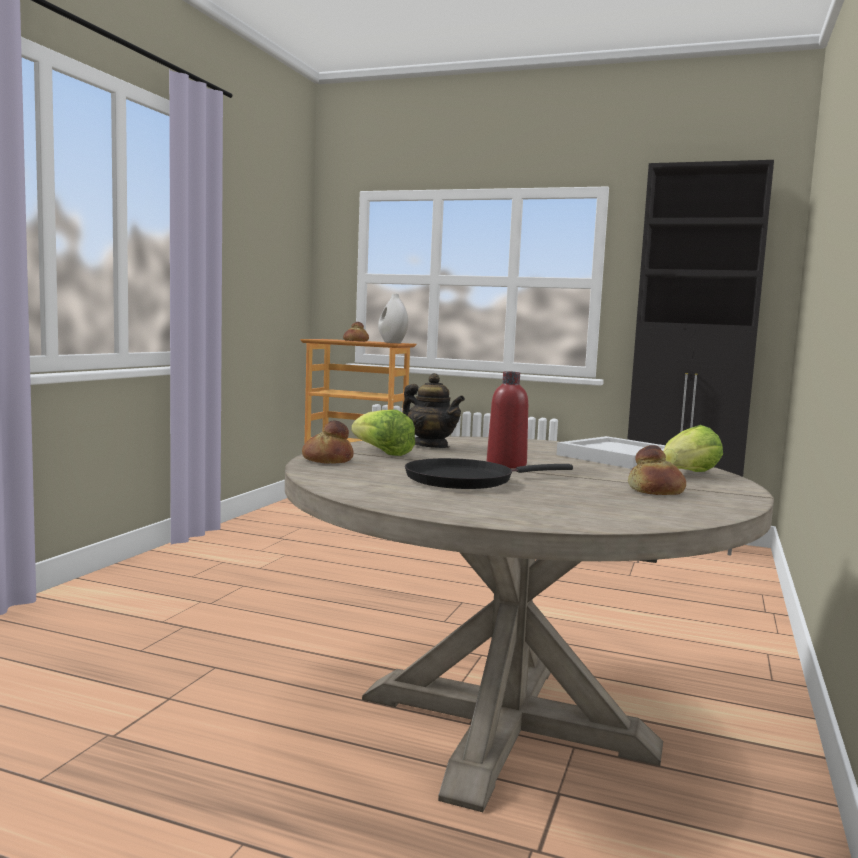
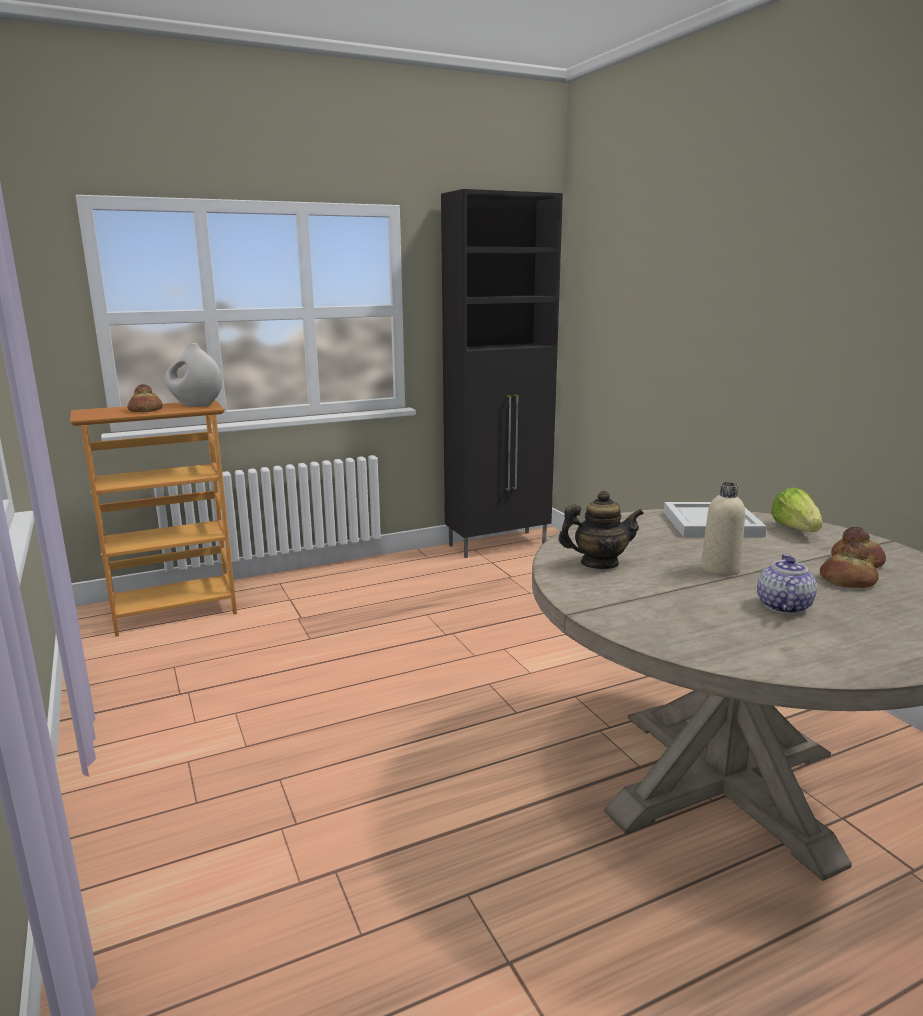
camera: 45 degrees left, 10 degrees up
(327, 460) = (640, 629): bread -> bread (847, 581)
(382, 453) = (619, 594): lettuce -> none
(465, 480) = (783, 606): black frying pan -> teapot
(506, 465) = (720, 569): red bottle -> beige bottle

